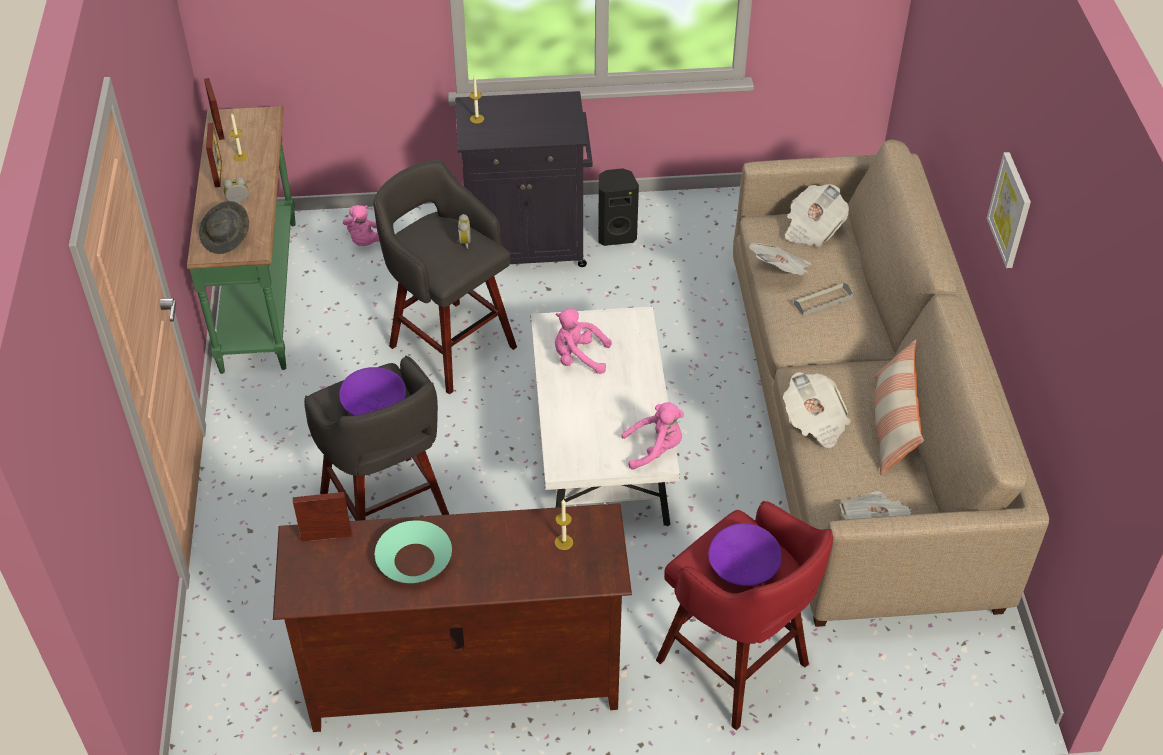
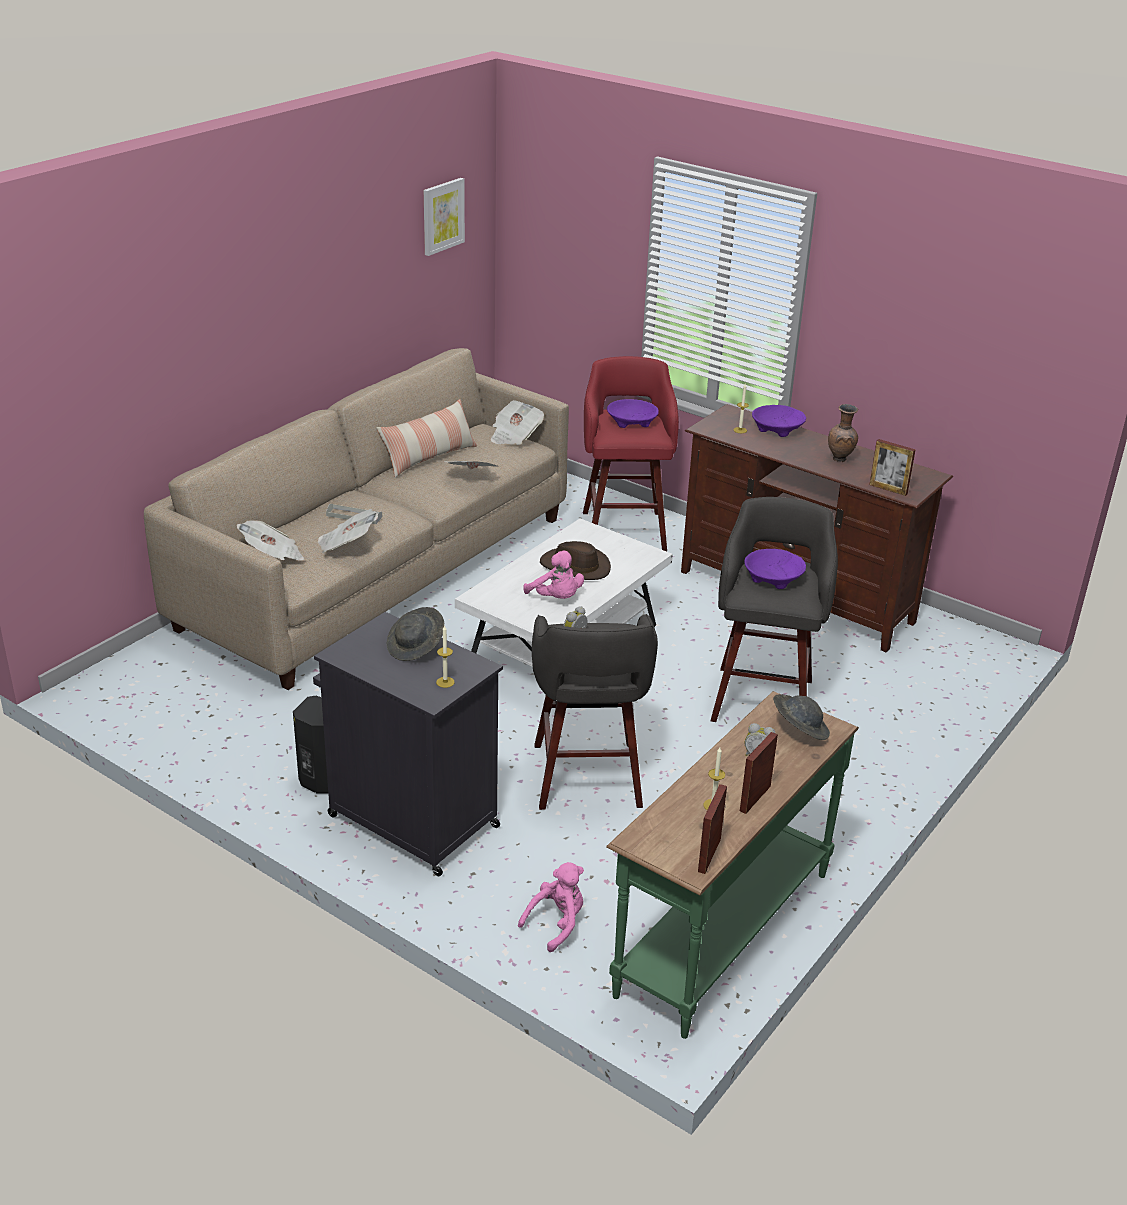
camera: 140 degrees left, 15 degrees down
(414, 559) = (840, 459): turquoise bowl -> brown vase
(528, 130) = (416, 647): none -> grey hat
(529, 576) = (776, 428): none -> purple bowl
(606, 403) = (575, 567): none -> brown hat
(655, 449) = (577, 533): pink plush toy -> none
(1010, 210) = (295, 323): picture -> picture (442, 216)

